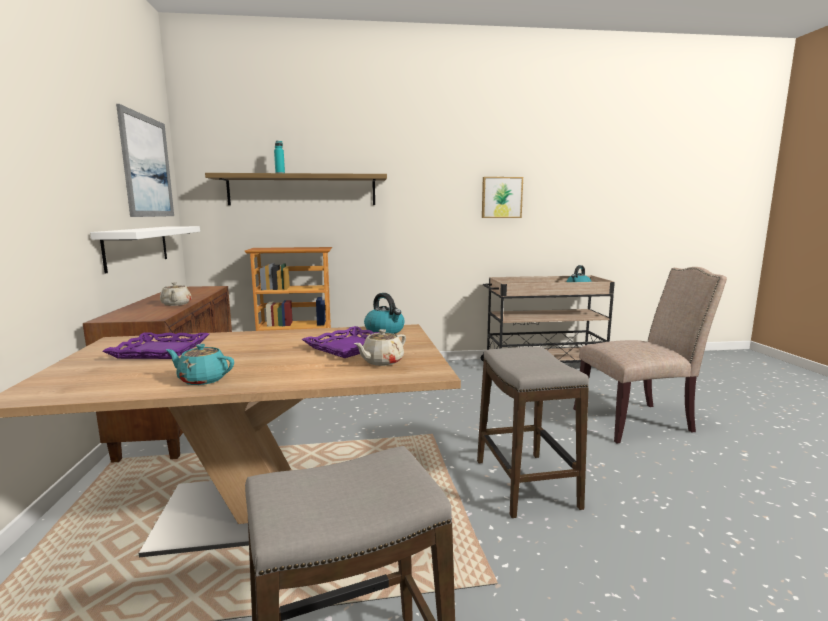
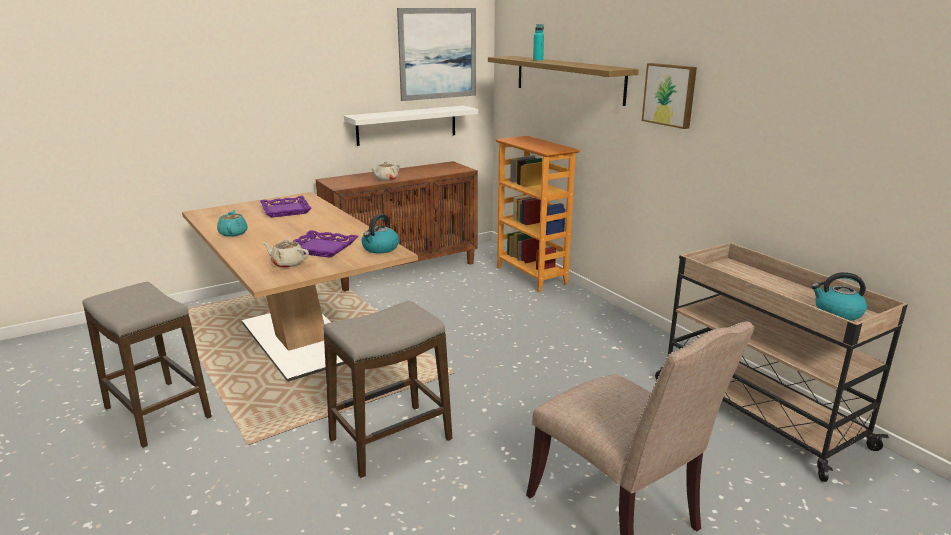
camera: 65 degrees right, 10 degrees up
(501, 197) = (777, 119): picture -> picture (670, 95)

